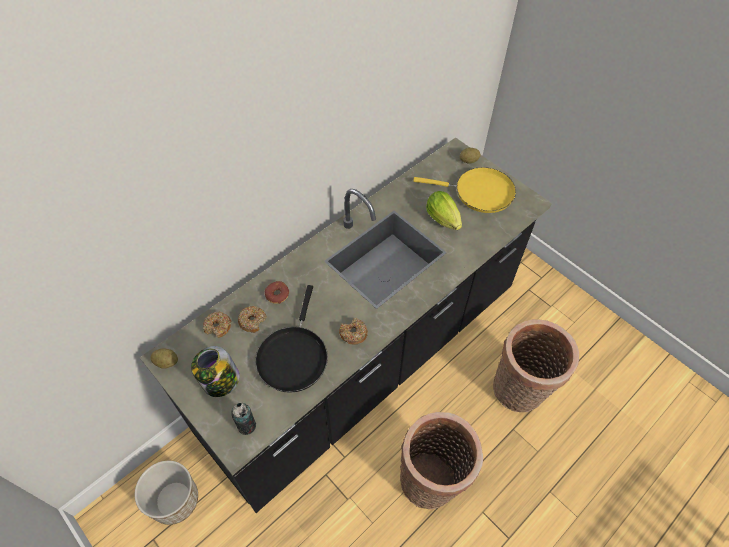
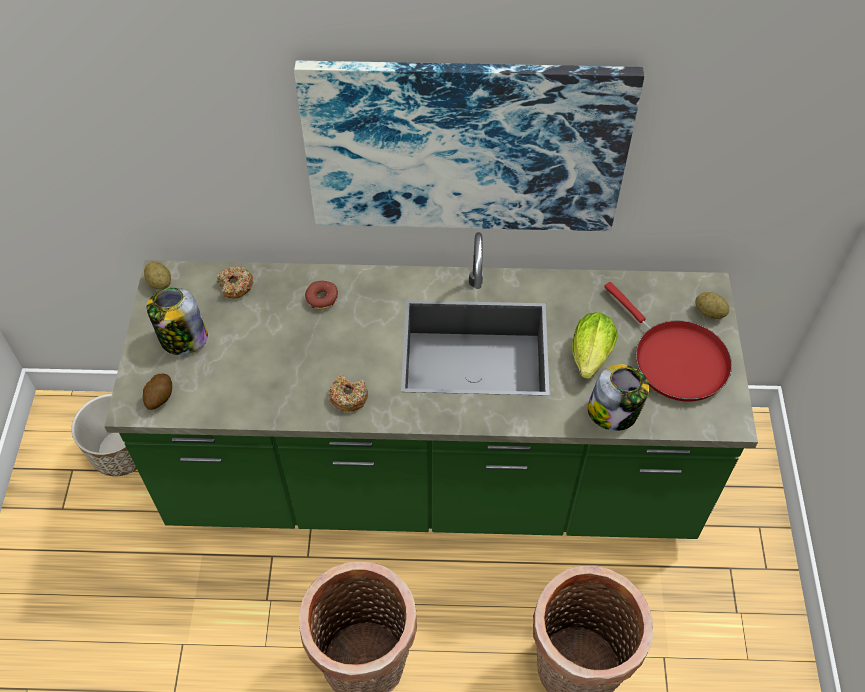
camera: 45 degrees right, 0 degrees up
(247, 426) = (160, 398): can -> potato
(252, 321) = (271, 305): donut -> none
(293, 356) = (269, 370): black frying pan -> none
(322, 138) = (465, 146): none -> picture
(363, 361) = (432, 477): black counter -> green counter
(479, 192) = (675, 359): yellow frying pan -> red frying pan
(482, 237) = (613, 412): none -> jar

